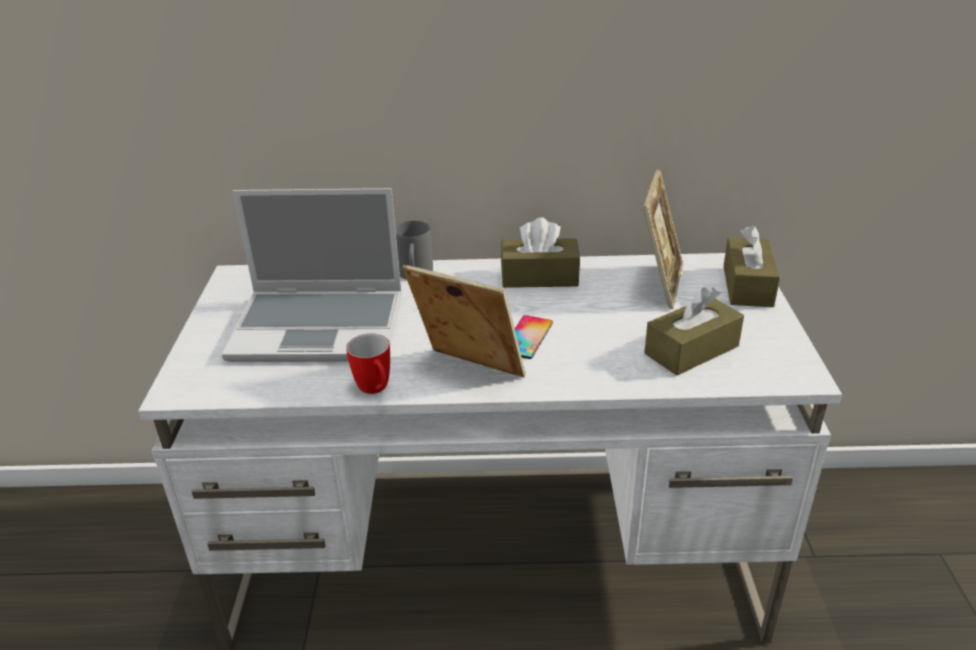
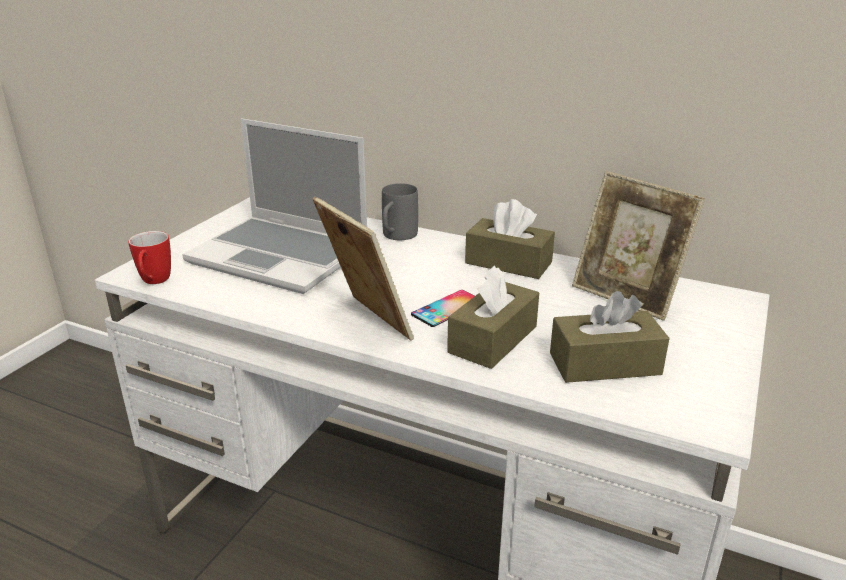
camera: 25 degrees right, 5 degrees down
(376, 390) = (275, 314): mug -> mug (154, 282)
(659, 283) = (626, 296): picture frame -> picture frame turned 90 degrees clockwise
(747, 286) = (726, 322): brown tissue box -> brown tissue box (493, 339)

